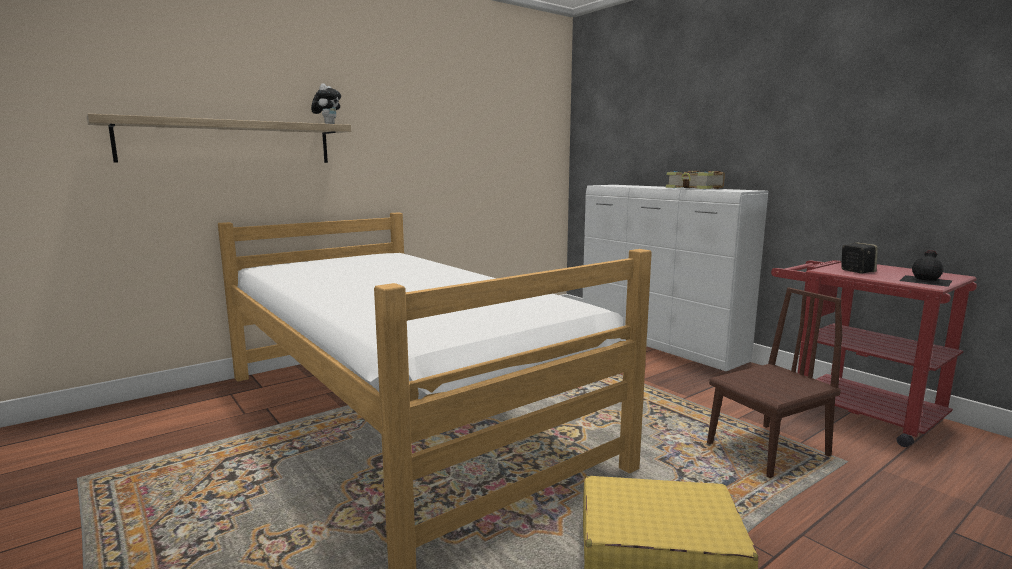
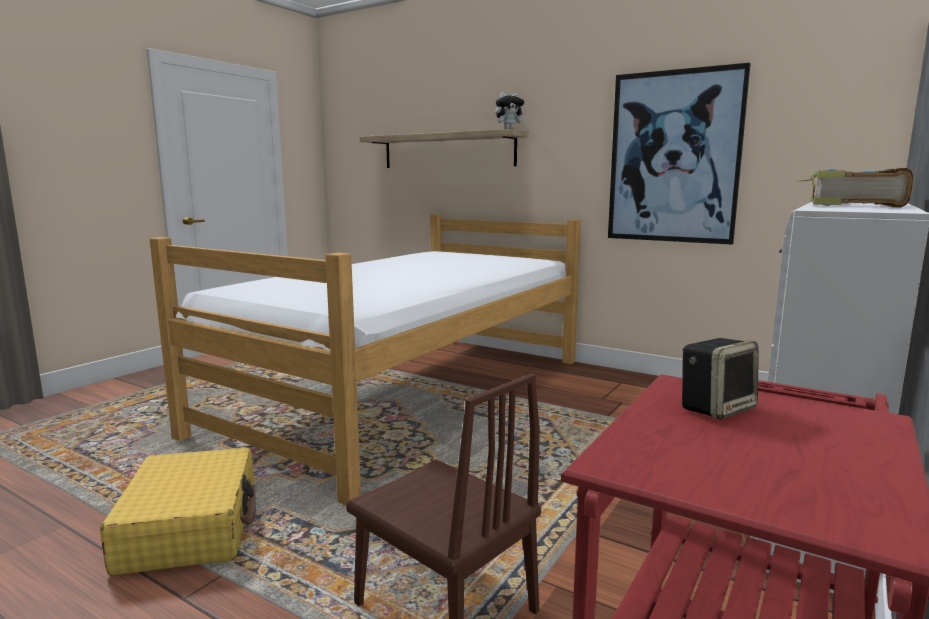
camera: 70 degrees right, 0 degrees up
(462, 157) = (673, 157): none -> picture
(926, 280) = (690, 468): black bottle -> none

